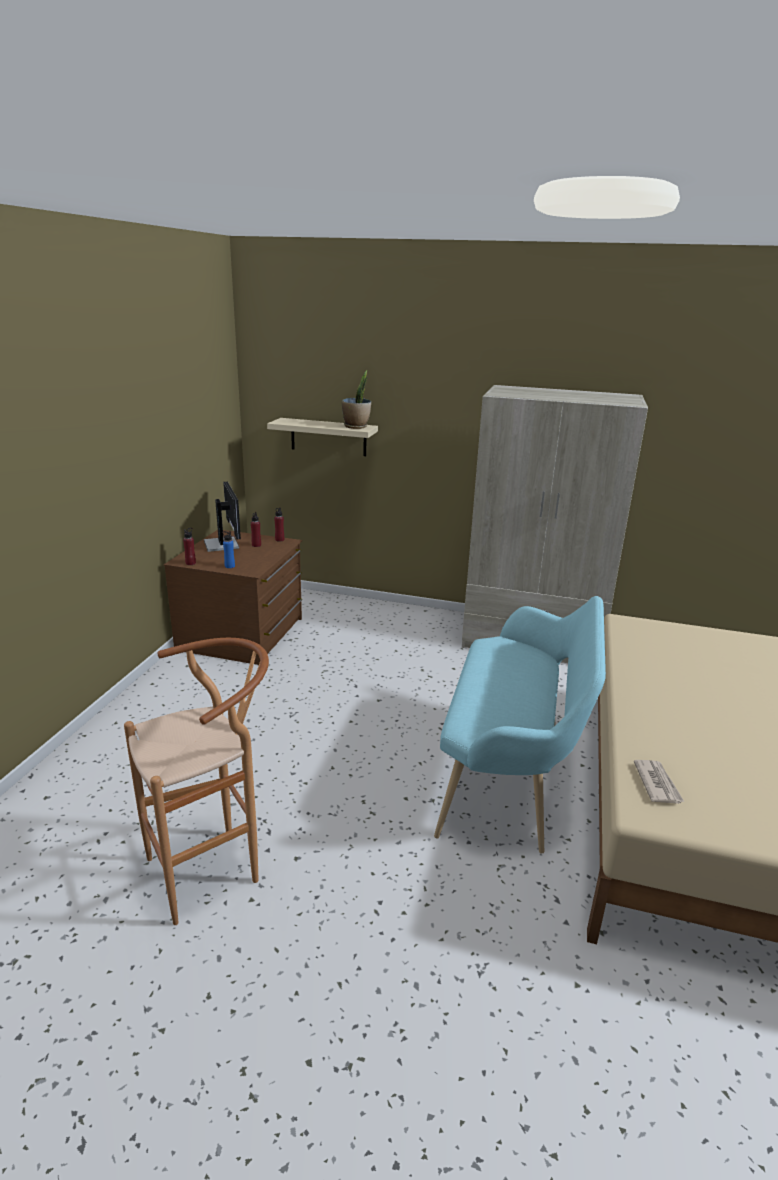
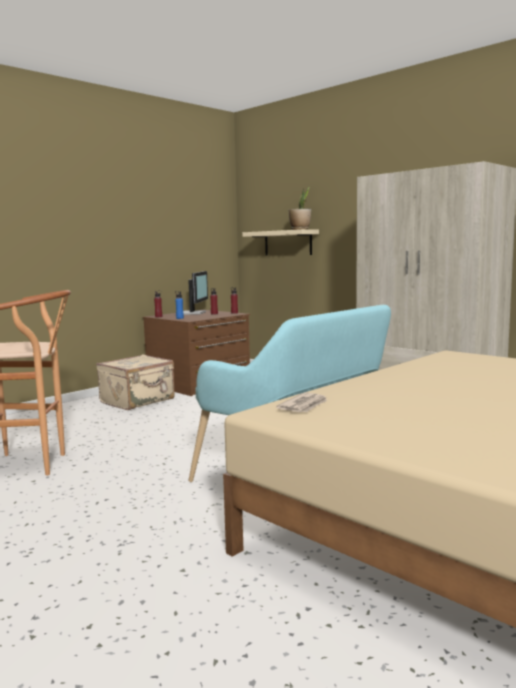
camera: 30 degrees right, 15 degrees down
(202, 690) = (138, 401): none -> beige suitcase

